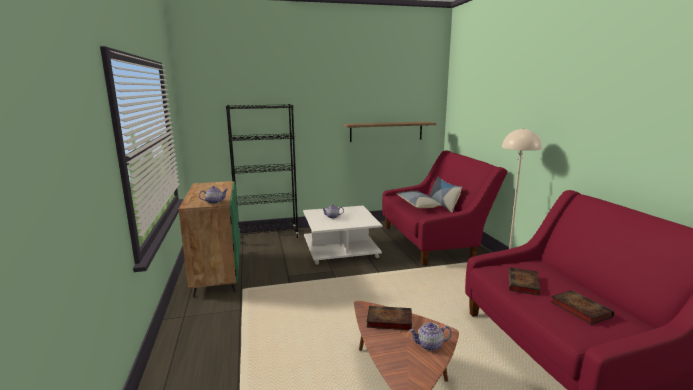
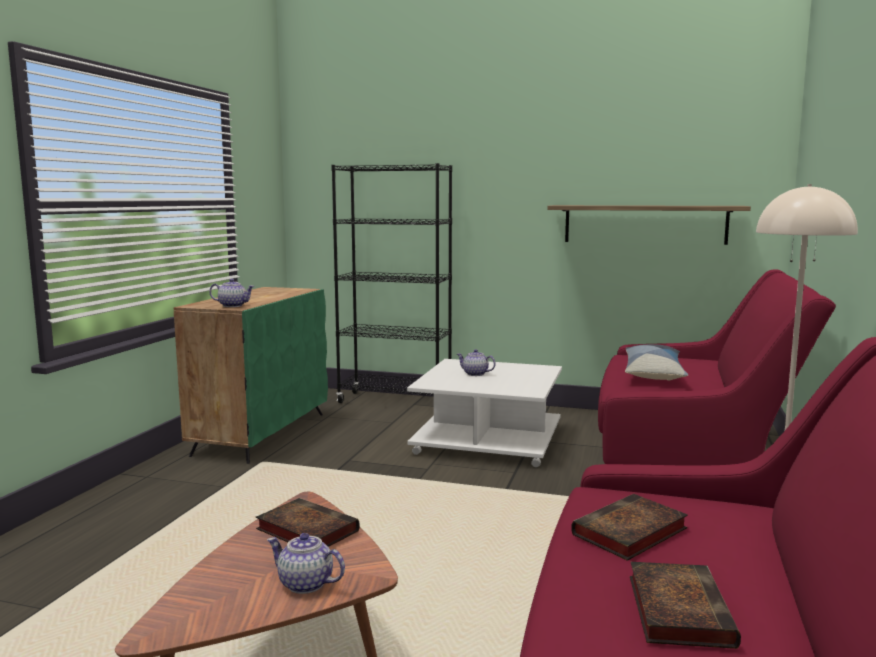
camera: 30 degrees right, 5 degrees down
(443, 205) = (713, 381): pillow -> none

